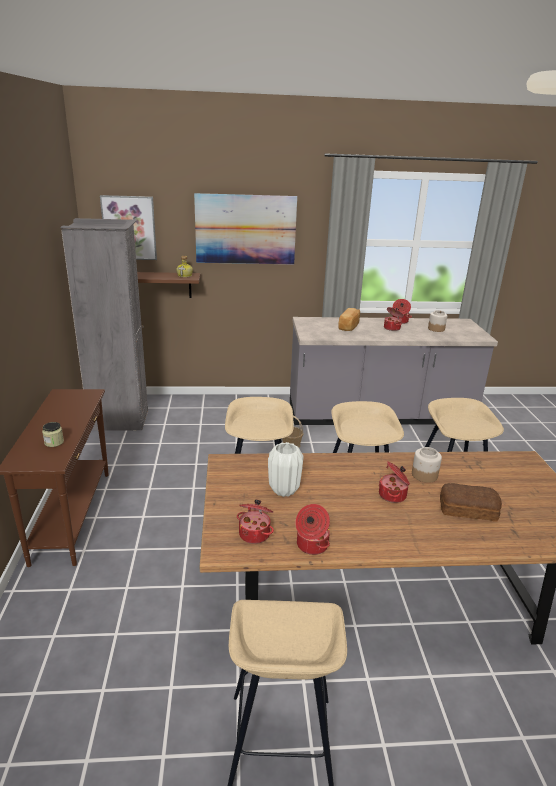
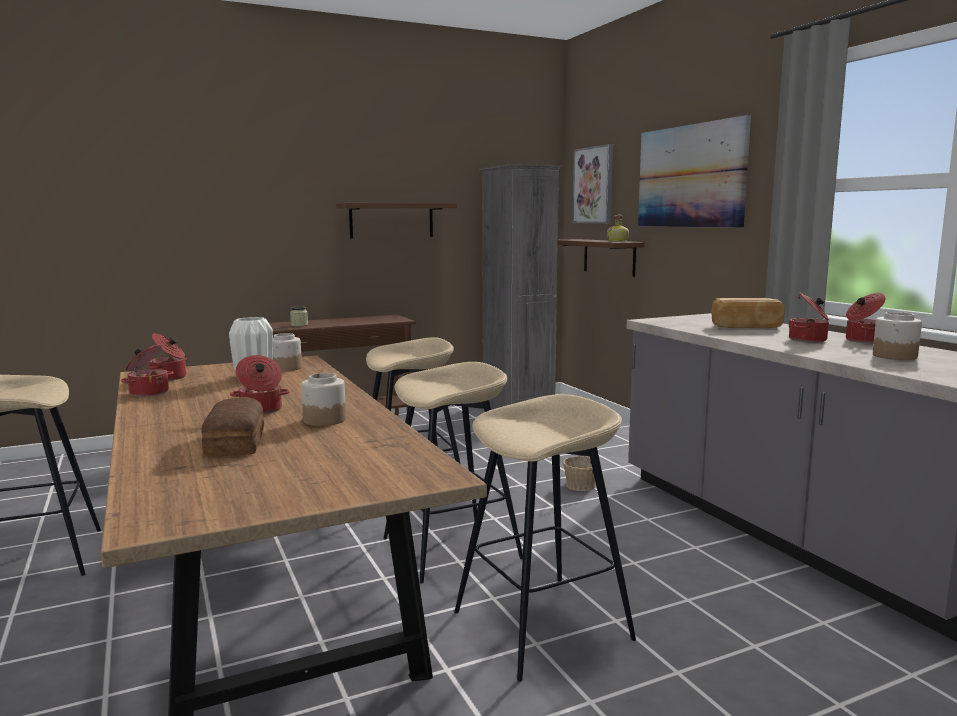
camera: 70 degrees right, 15 degrees down
(32, 300) = (391, 220): none -> brown shelf
(255, 473) = (285, 368): none -> jar

